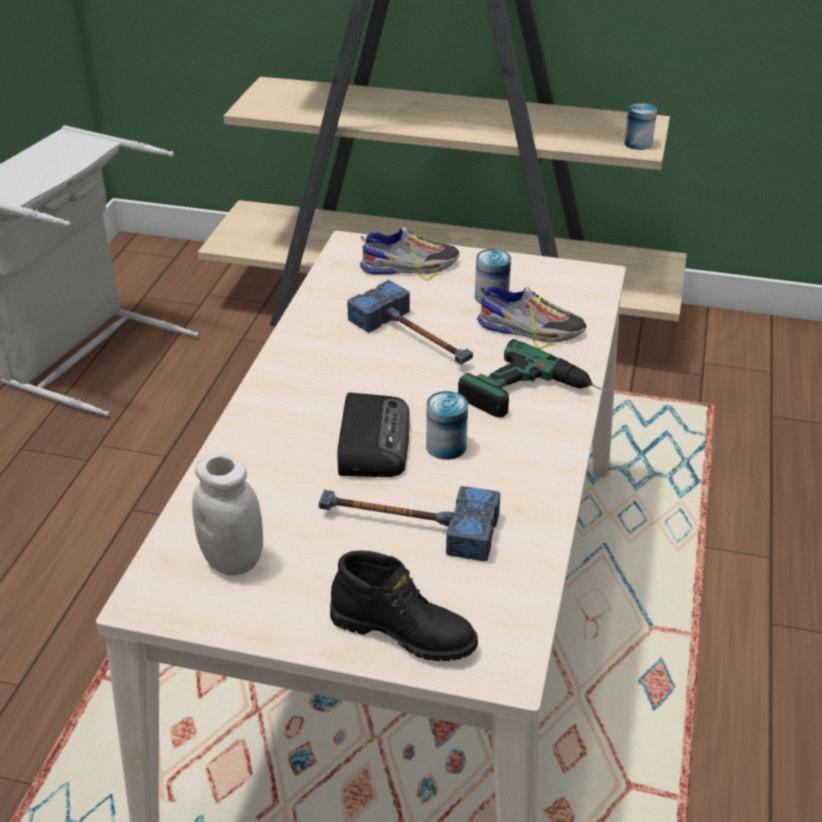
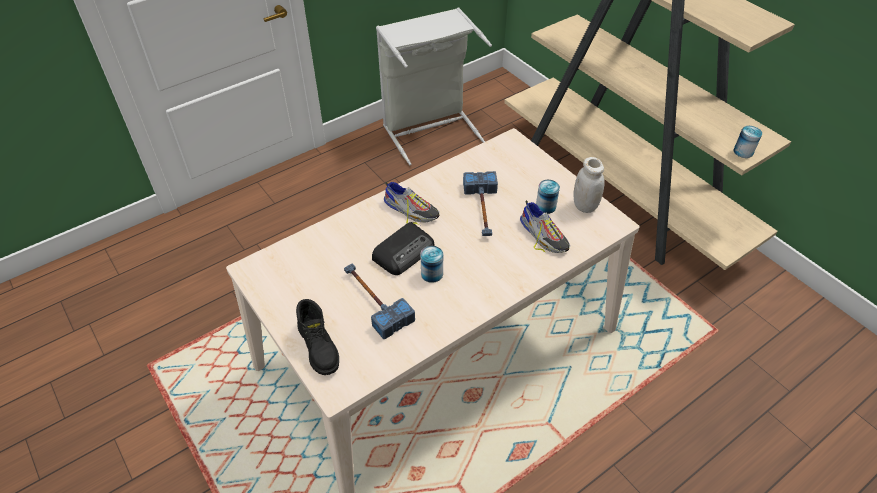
camera: 40 degrees right, 10 degrees up
(233, 560) = (294, 272): white jar -> white jar (585, 205)
(410, 266) = (526, 167): shoe -> shoe (411, 209)
(535, 397) = (501, 273): power drill -> none

